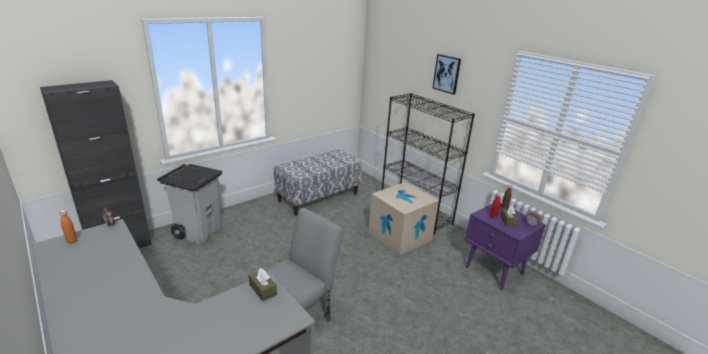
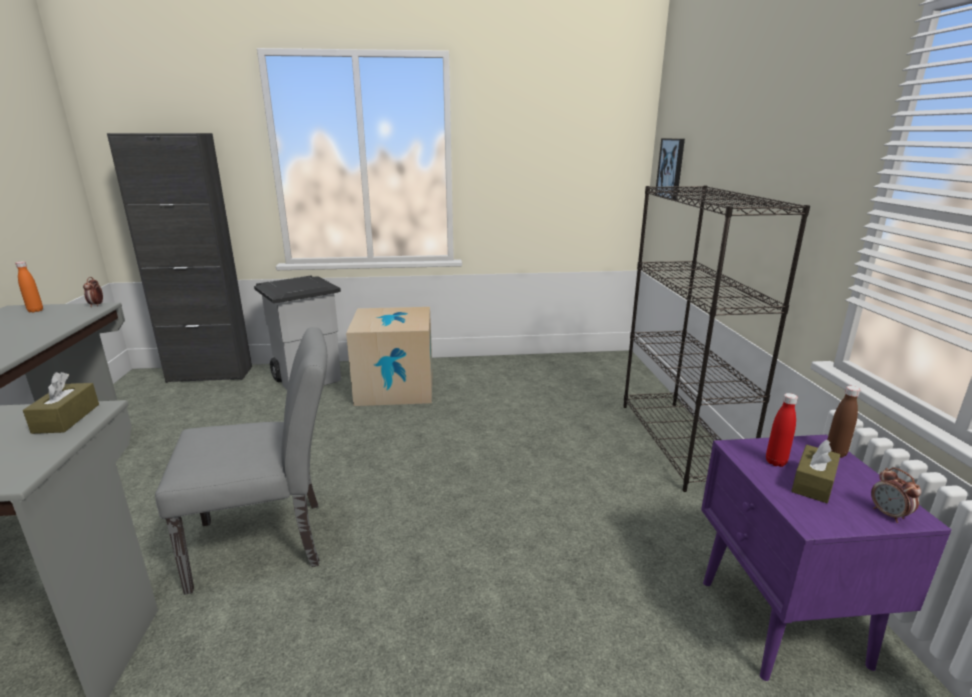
camera: 35 degrees right, 5 degrees down
(318, 197) = (519, 376): bench -> none
(400, 236) = (603, 472): cardboard box -> cardboard box (395, 387)
(447, 74) = (769, 125): picture -> picture (671, 168)

